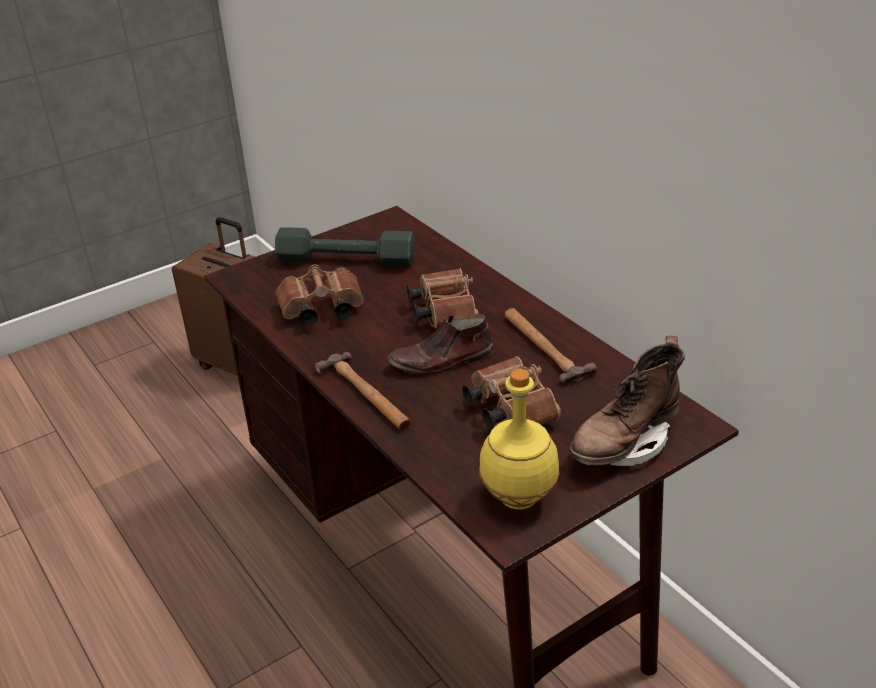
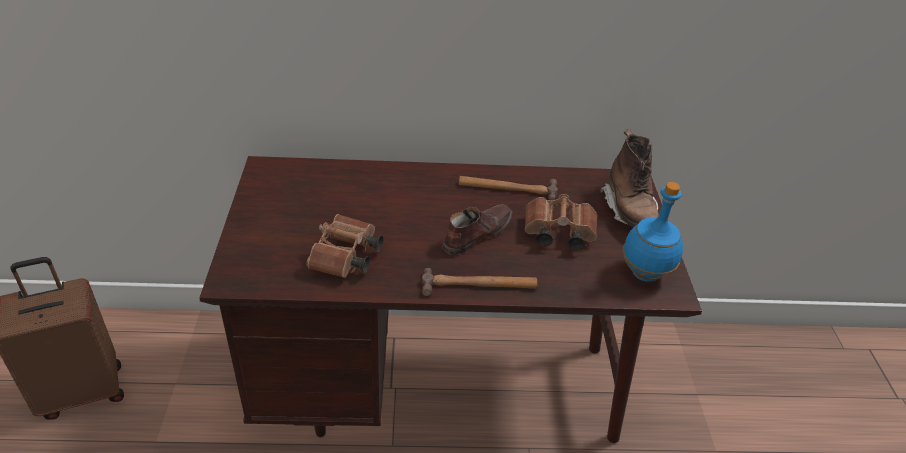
camera: 60 degrees left, 5 degrees up
(346, 259) = (290, 213): grey dumbbell -> none
(442, 361) = (476, 234): brown shoe -> brown shoe turned 150 degrees counterclockwise
(443, 311) = (419, 205): brown binoculars -> none
(520, 498) = (645, 273): yellow bottle -> blue bottle

